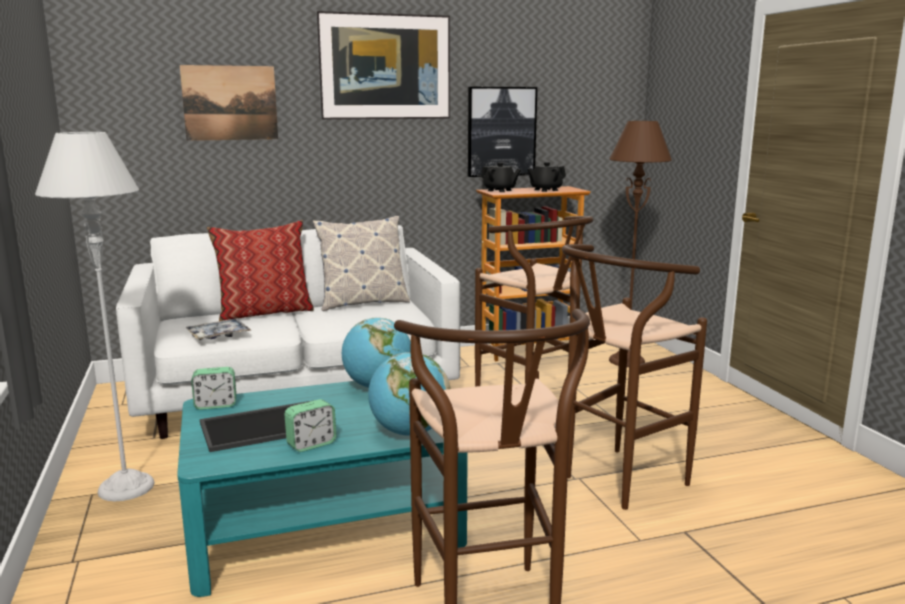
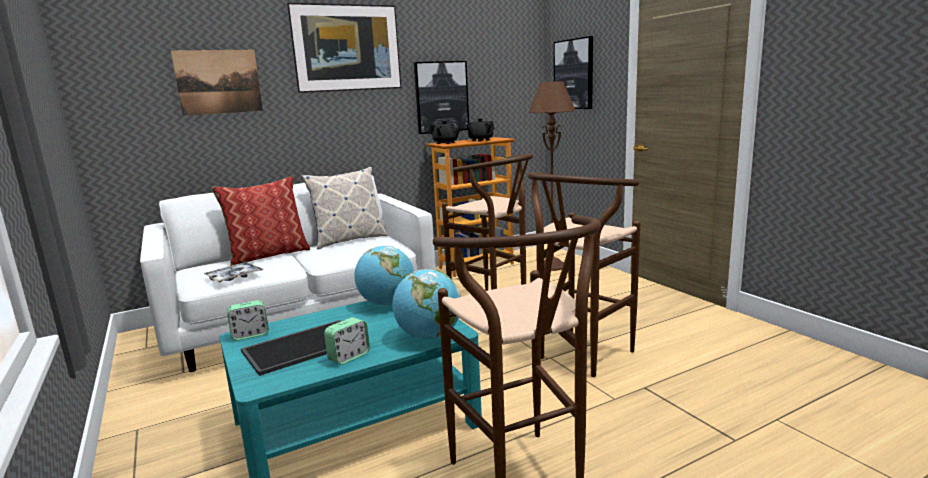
camera: 10 degrees left, 0 degrees up
(126, 487) = (168, 419): grey floor lamp -> none
(679, 111) = (574, 74): none -> picture

